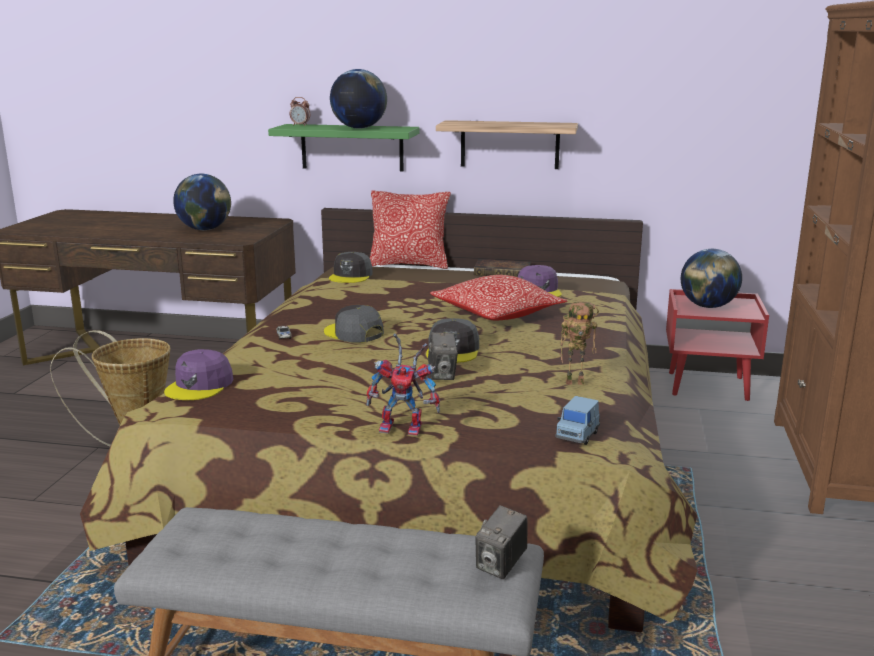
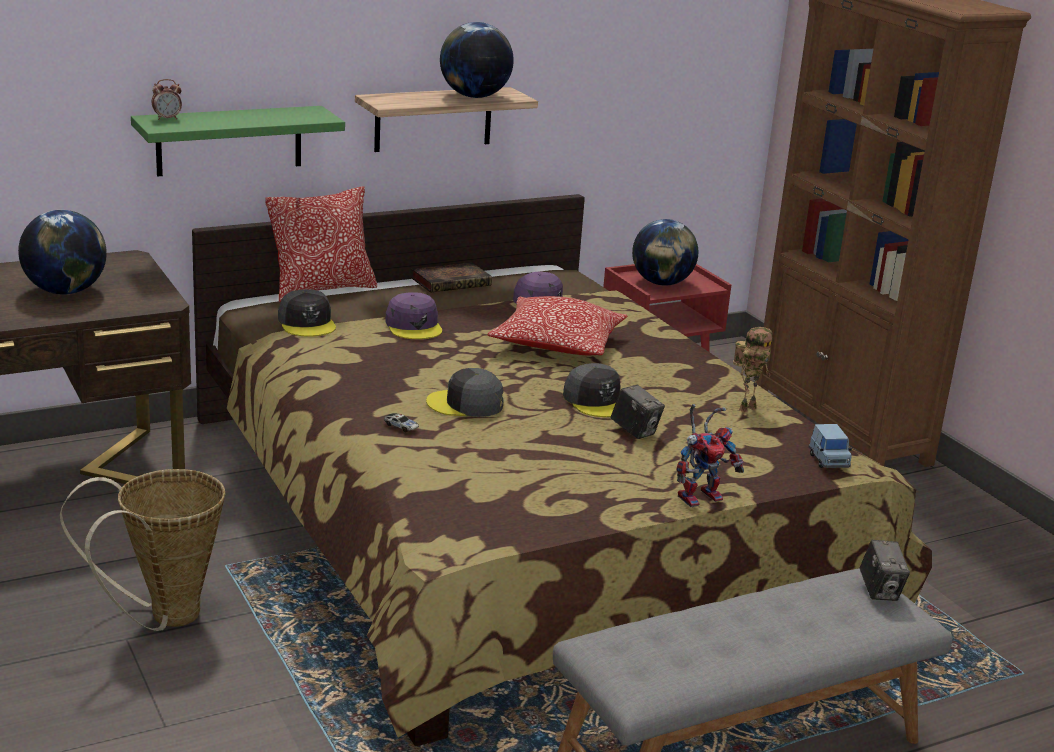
camera: 40 degrees left, 5 degrees up
(200, 385) = (439, 511): purple cap -> purple cap (414, 326)
(359, 128) = (264, 118): globe -> globe (474, 96)

